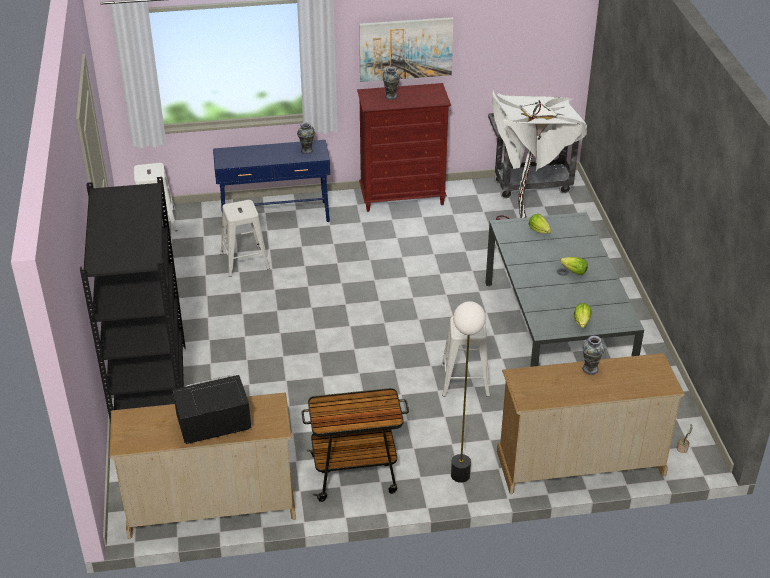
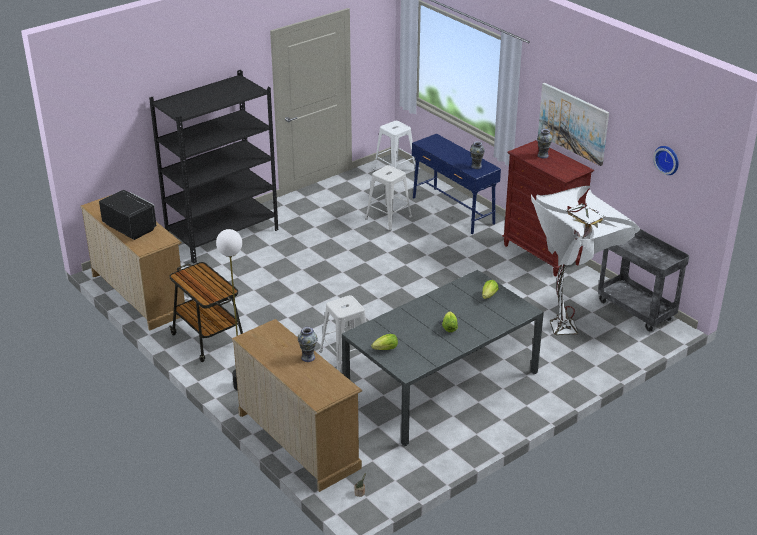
camera: 60 degrees right, 5 degrees down
(531, 31) = (667, 159): none -> wall clock

